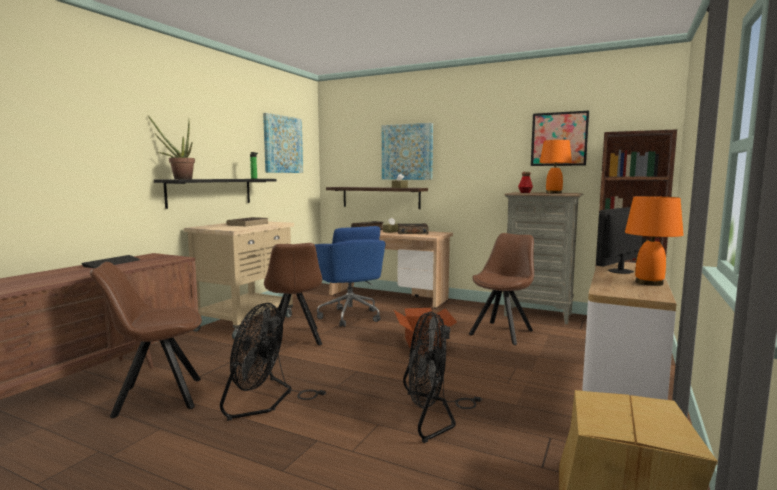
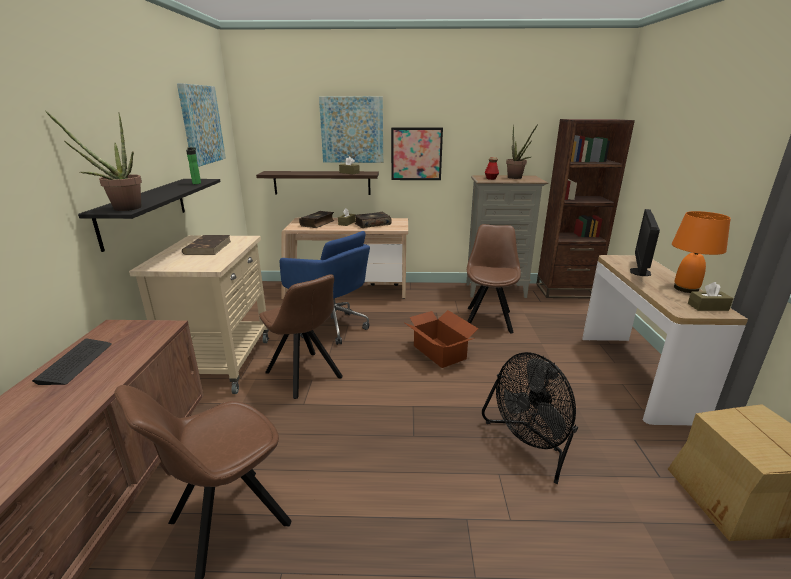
camera: 25 degrees left, 15 degrees up
(270, 398) = (364, 475): black fan -> none
(553, 193) = (516, 178): orange table lamp -> potted plant
(559, 139) = (516, 121): picture -> picture (416, 154)
(644, 293) = (707, 307): none -> brown tissue box

